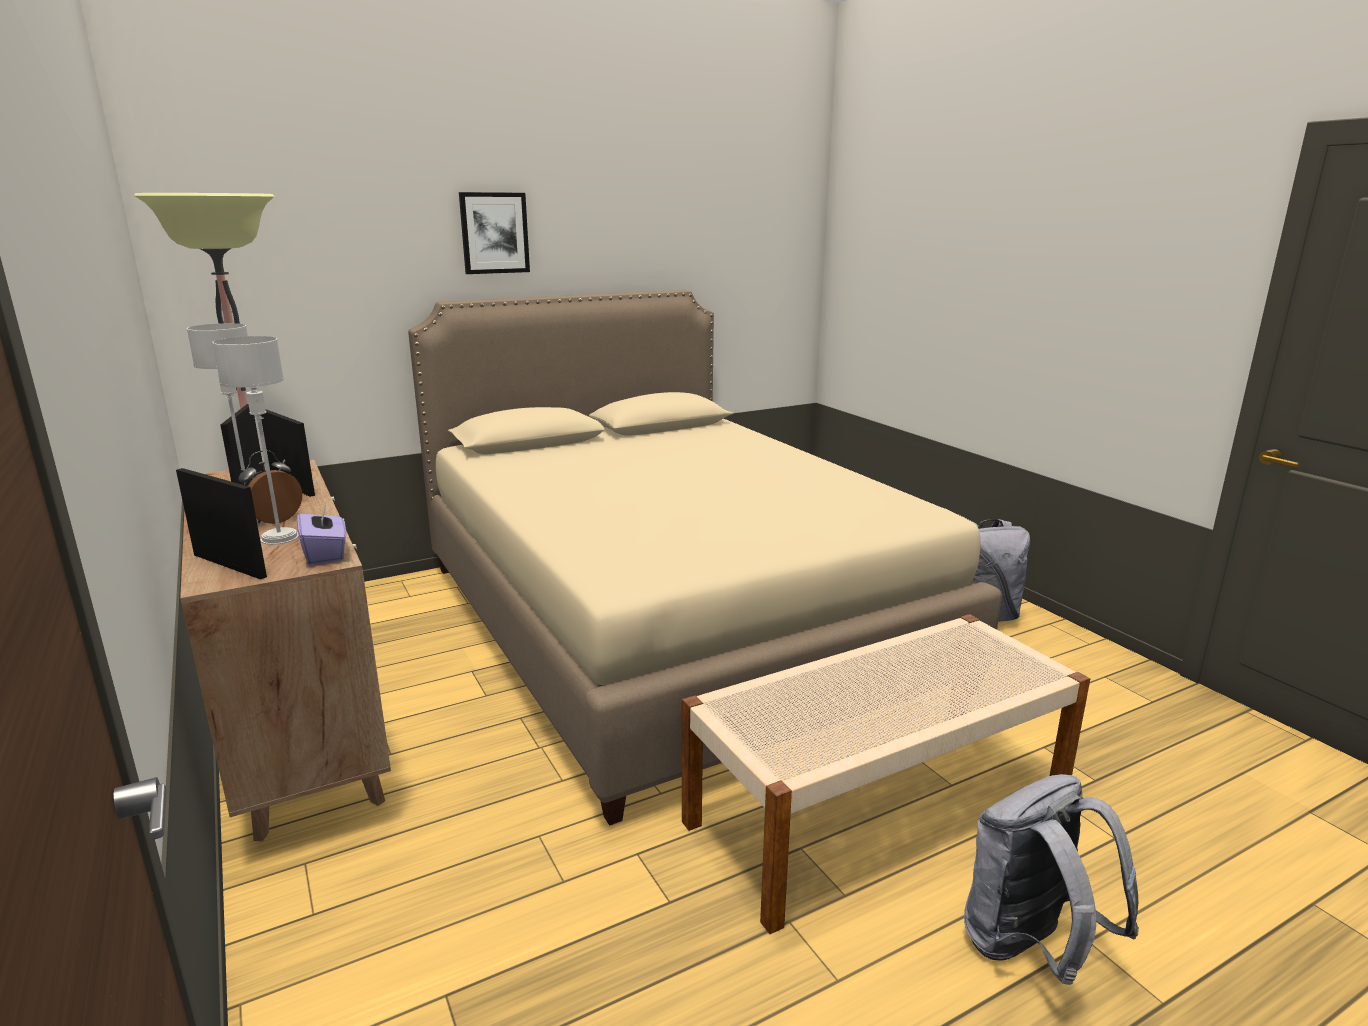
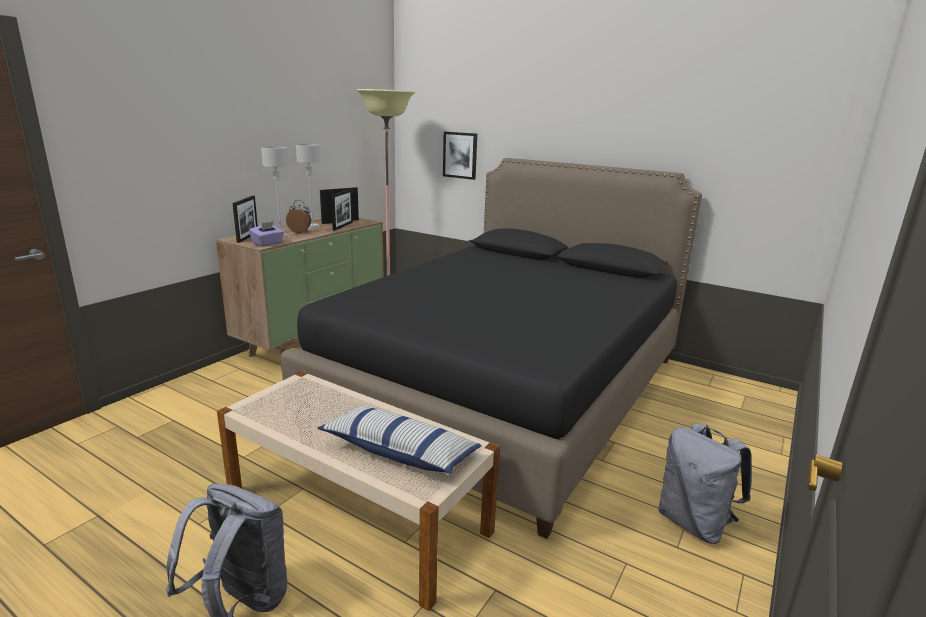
camera: 60 degrees right, 0 degrees up
(494, 233) = (549, 119): picture -> picture (460, 155)
(669, 623) = (505, 388): beige bed -> black bed
(965, 669) = (400, 452): none -> pillow

